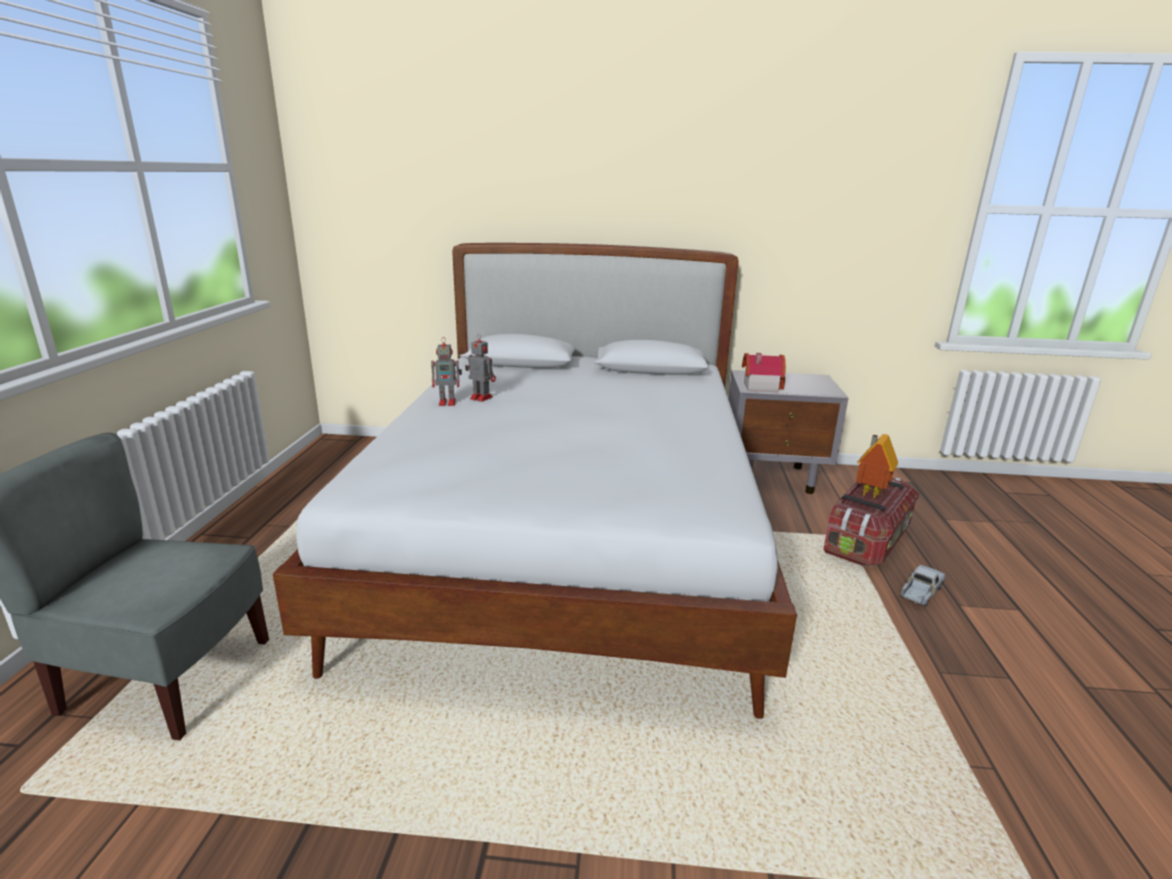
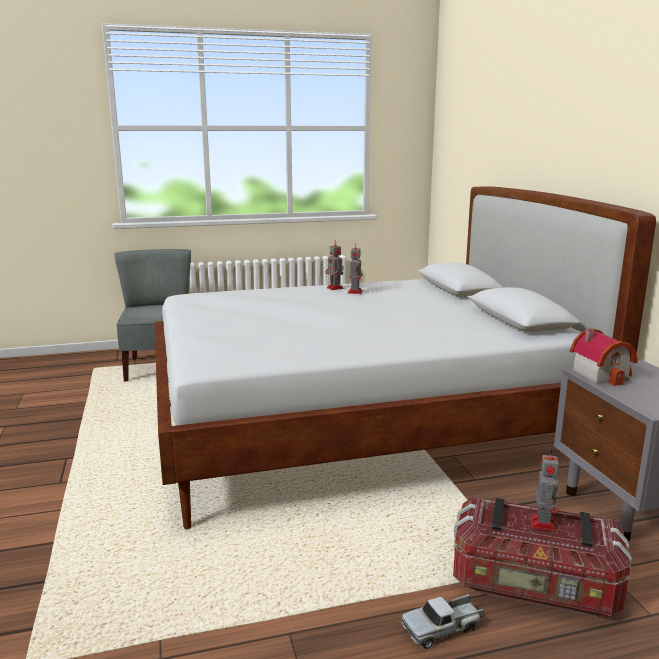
camera: 70 degrees right, 5 degrees down
(869, 493) = (543, 523): toy house -> toy robot
(920, 592) = (442, 628): toy truck -> toy truck turned 135 degrees clockwise

